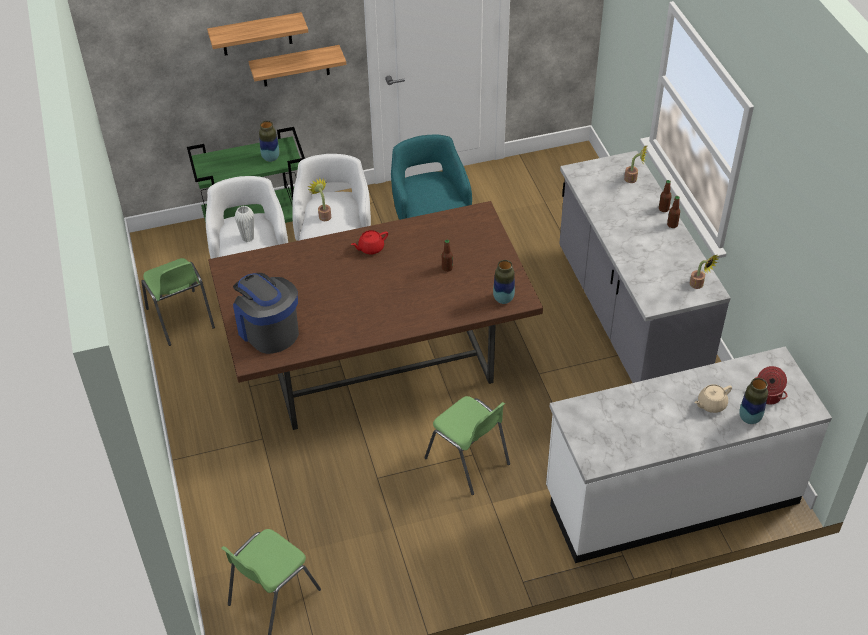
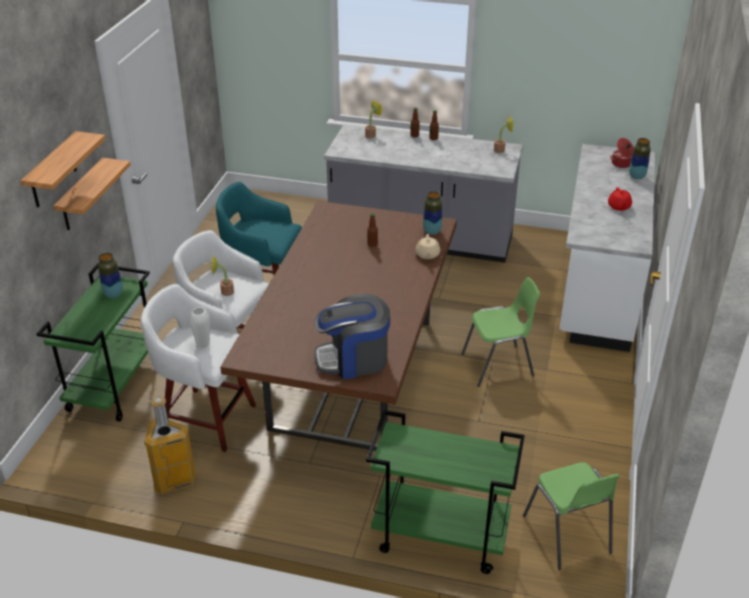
camera: 60 degrees left, 10 degrees down
(181, 319) = (175, 481): green chair -> trash can
(217, 507) = (439, 537): none -> green cart
(370, 248) = (309, 272): red teapot -> red teapot (619, 207)
(711, 404) = (614, 185): beige teapot -> beige teapot (427, 255)

